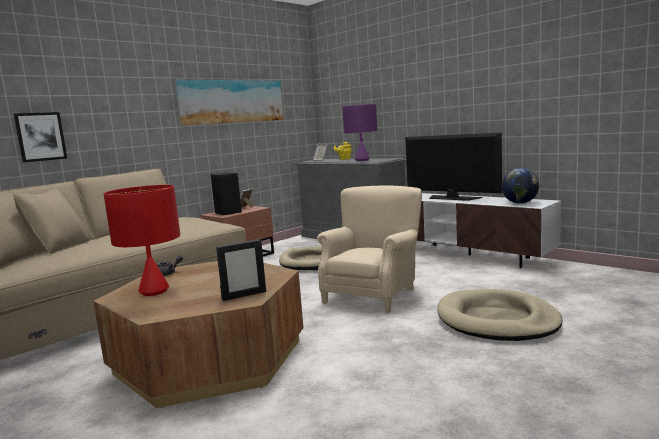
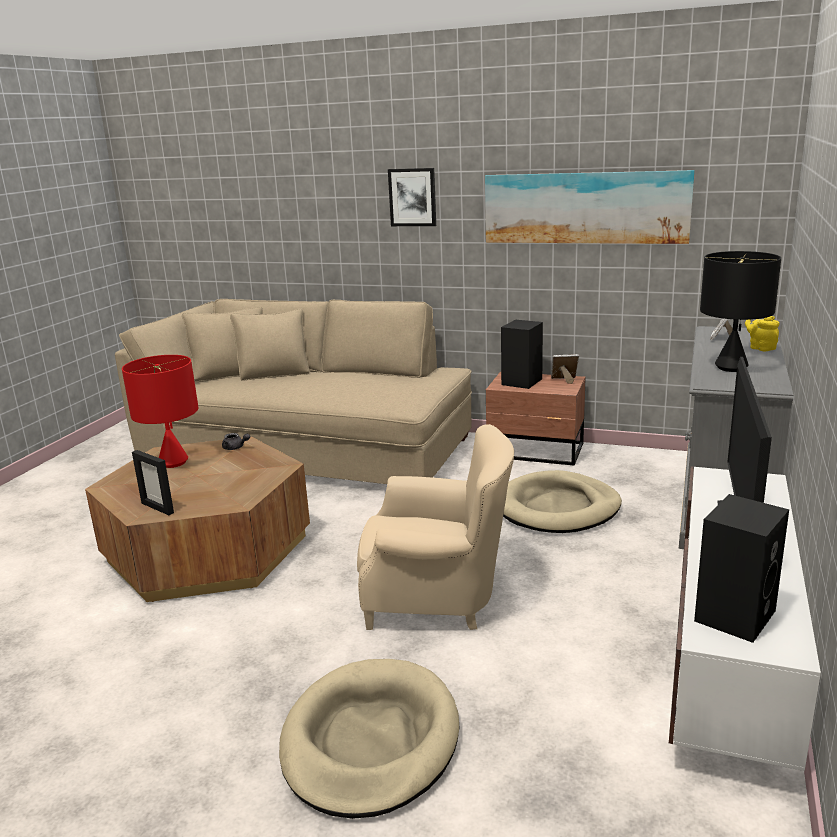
camera: 65 degrees right, 10 degrees up
(40, 136) = (322, 244): picture -> picture (412, 197)
(362, 160) = (731, 368): purple table lamp -> black table lamp
(520, 203) = (734, 614): globe -> black speaker

